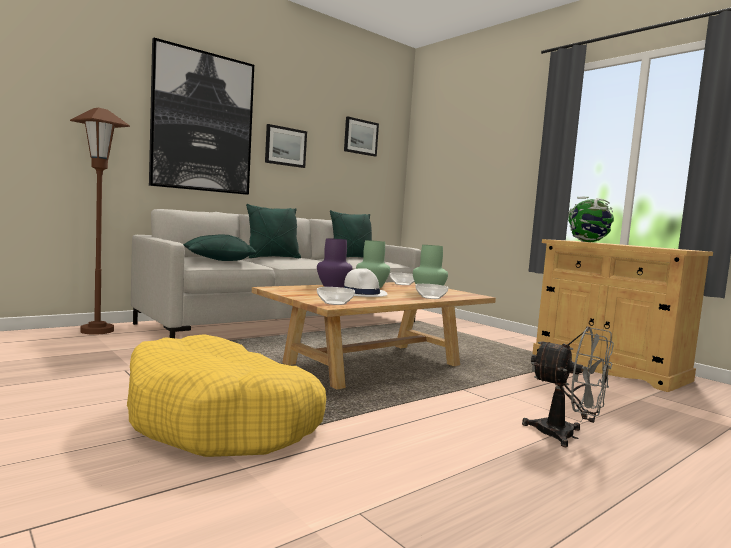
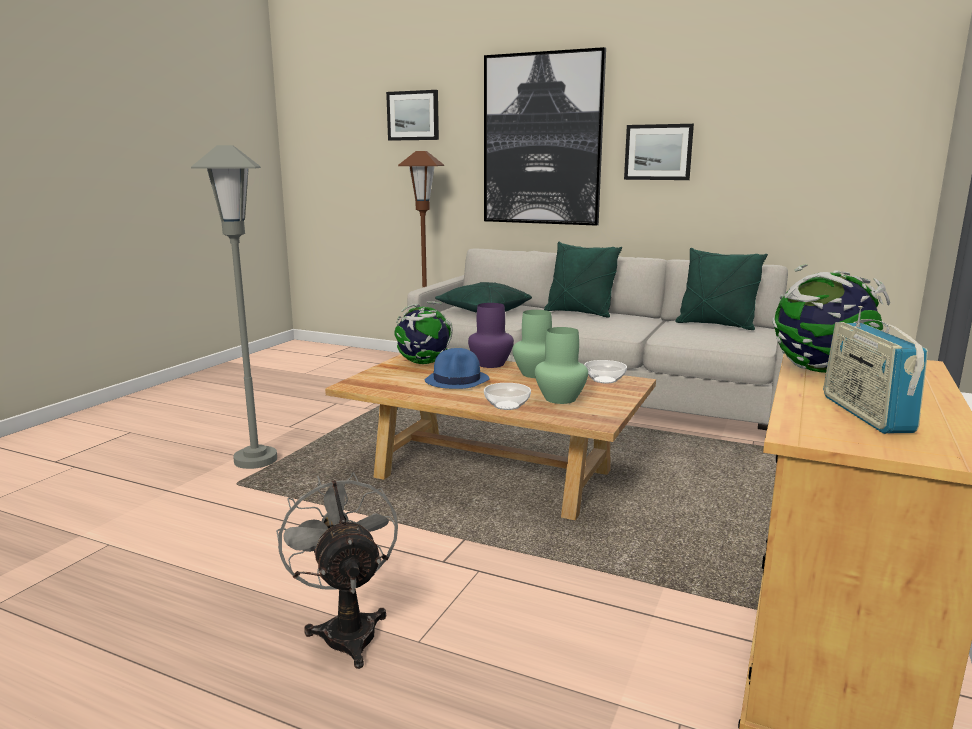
camera: 65 degrees right, 10 degrees up
(222, 419) = (255, 460): yellow dog bed -> grey floor lamp
(302, 291) = (423, 363): none -> globe
(334, 303) = (368, 383): bowl -> none
(360, 137) = (813, 111): picture -> picture (413, 115)
(361, 294) = (457, 380): white hat -> blue hat
(566, 436) = (347, 629): grey fan -> grey fan turned 150 degrees clockwise
(649, 246) = (865, 414): none -> radio

